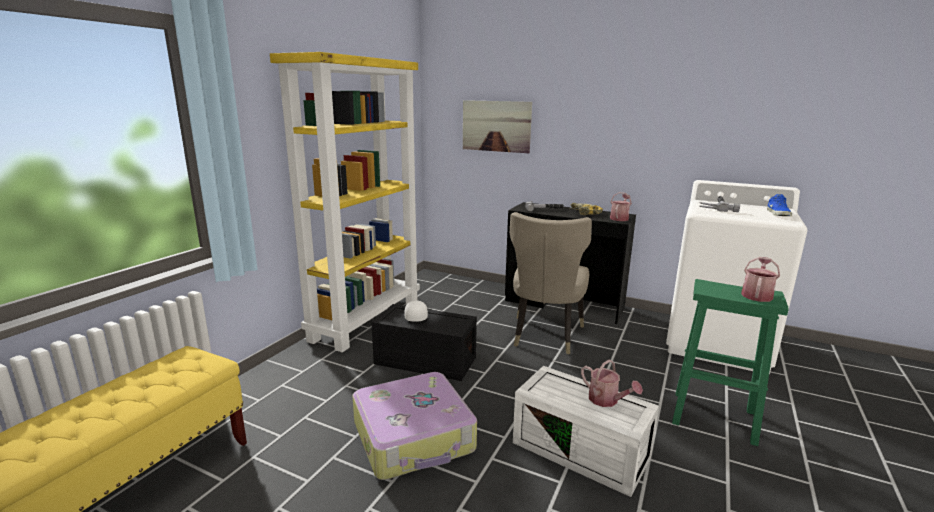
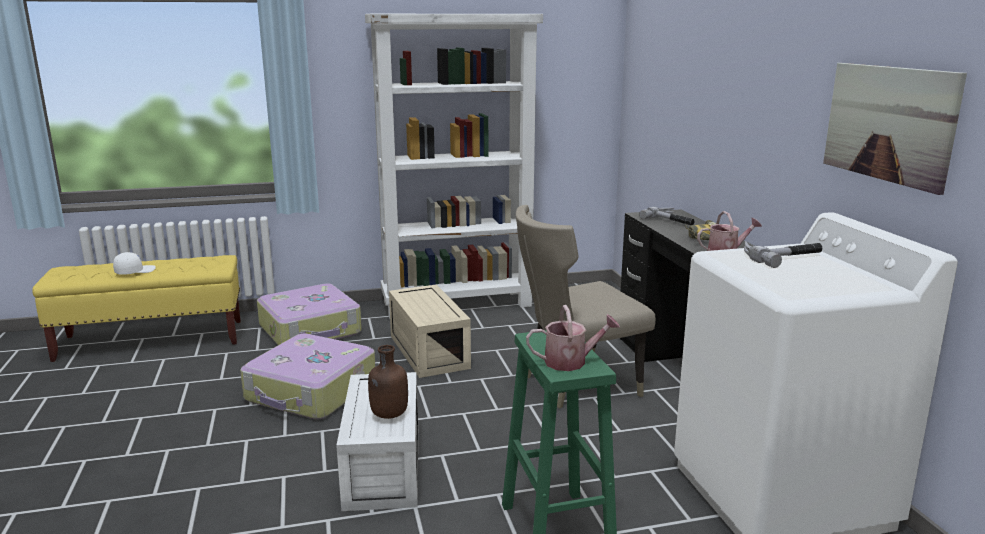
camera: 50 degrees right, 0 degrees up
(293, 392) = (311, 330): none -> suitcase
(366, 319) = (458, 303): yellow bookcase -> white bookcase
(416, 316) = (426, 299): white cap -> white cap (135, 271)
(423, 361) = (427, 351): black storage box -> beige storage box
(496, 126) = (670, 97): picture -> picture (888, 123)
(607, 400) = (388, 415): watering can -> brown bottle
(779, 214) = (834, 287): blue shoe -> none

